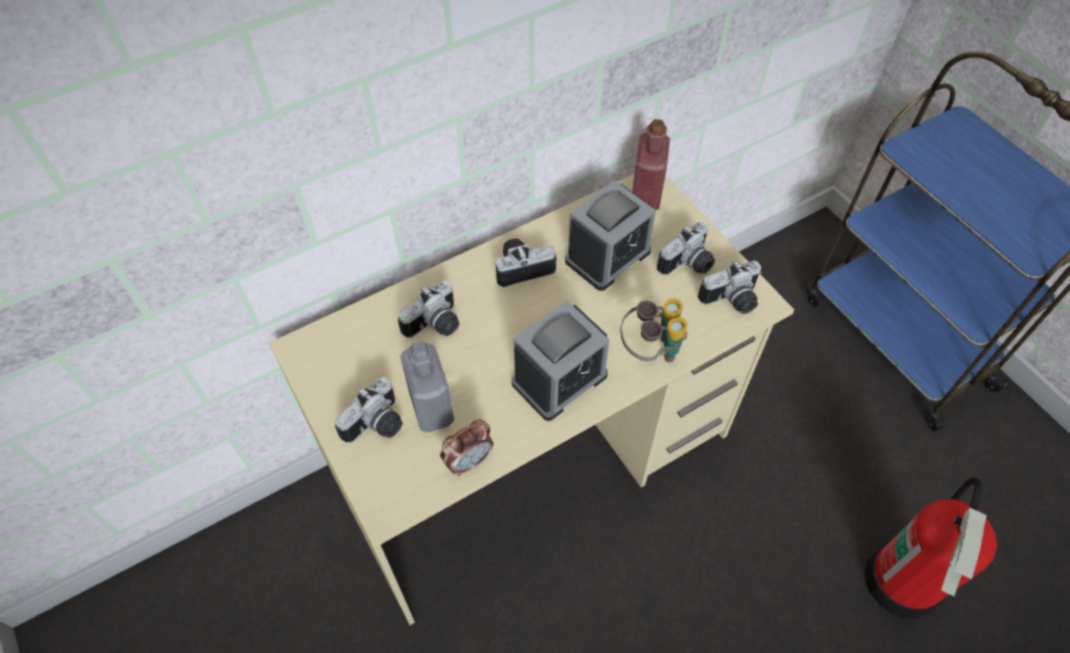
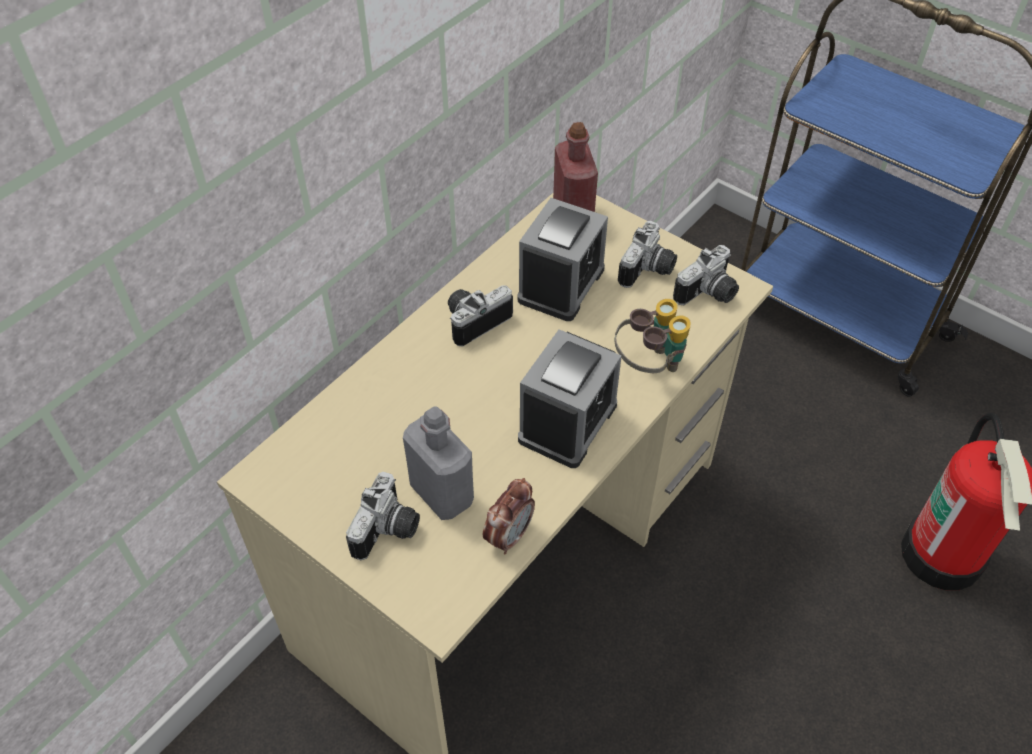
camera: 20 degrees left, 5 degrees down
(436, 326) = (406, 407): camera -> none

